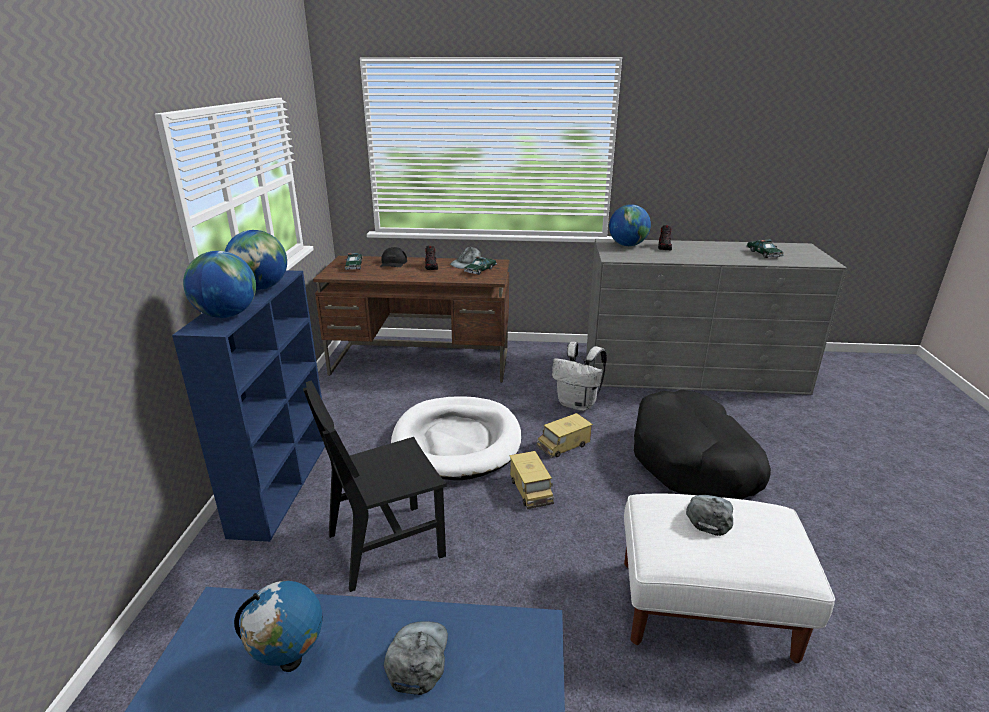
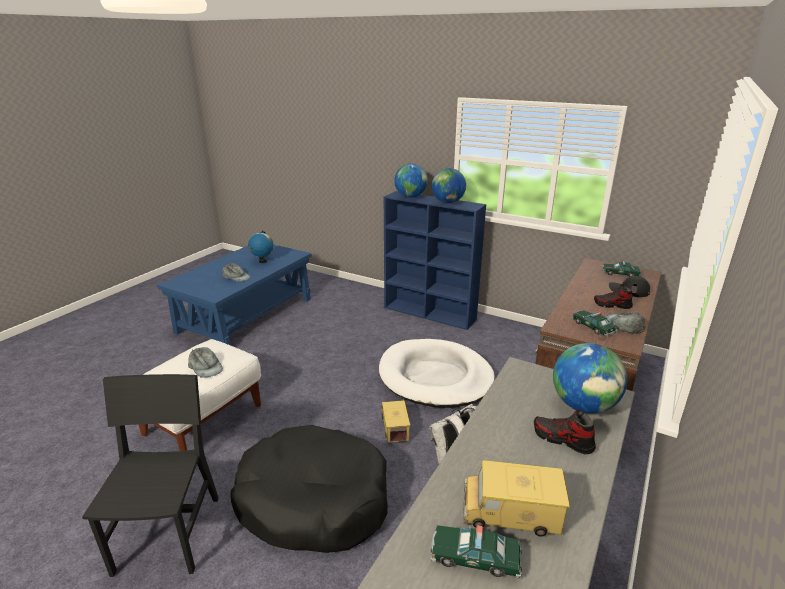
camera: 115 degrees right, 0 degrees up
(385, 545) = (353, 334): black chair -> black chair (168, 534)
(531, 490) = (355, 392): toy truck -> toy truck (510, 513)

